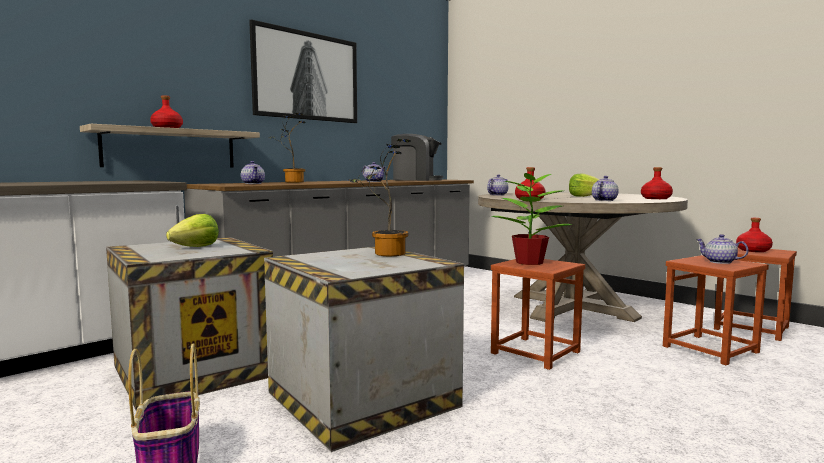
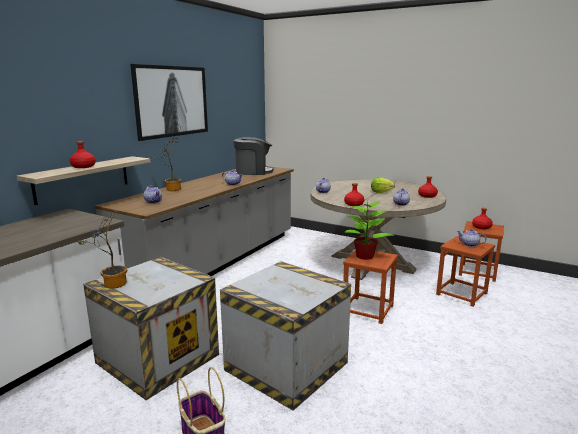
camera: 15 degrees left, 10 degrees up
(196, 247) = (154, 277): lettuce -> none
(385, 254) = (294, 275): potted plant -> potted plant (112, 284)

